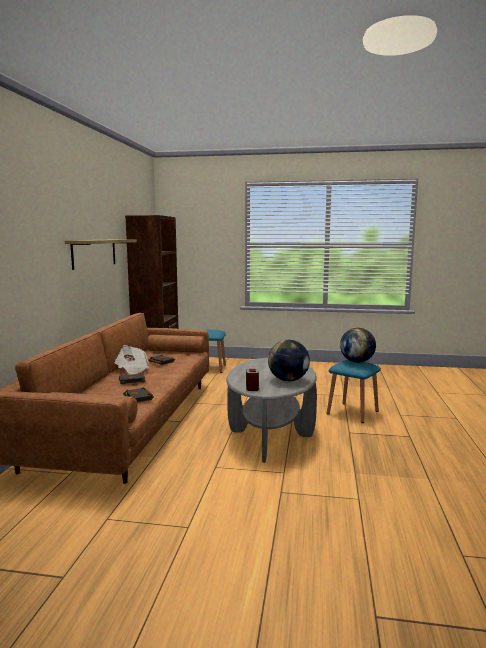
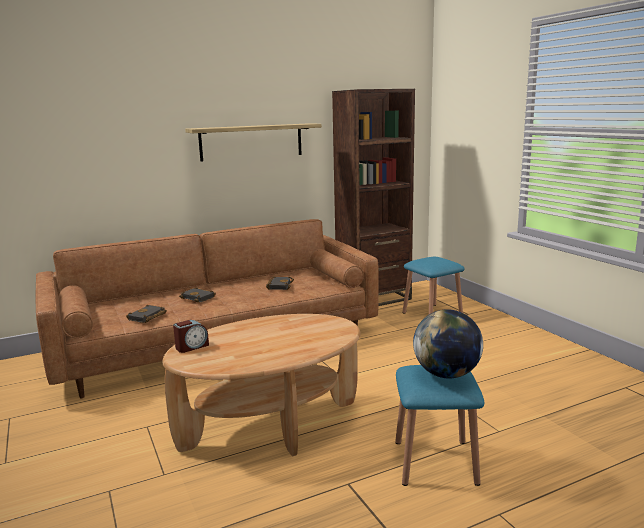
camera: 55 degrees right, 5 degrees up
(131, 369) = (235, 285): newspaper -> none
(271, 434) = (271, 426): grey coffee table -> brown coffee table
(288, 380) = (247, 356): globe -> none

